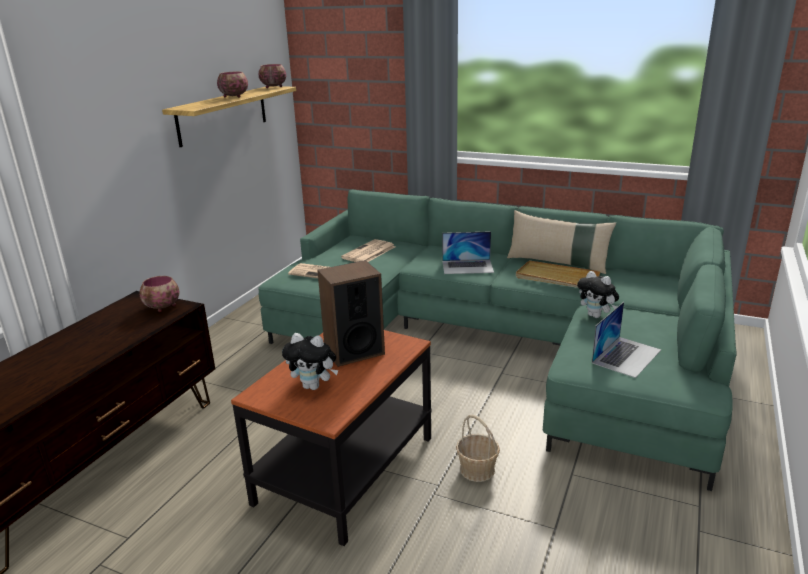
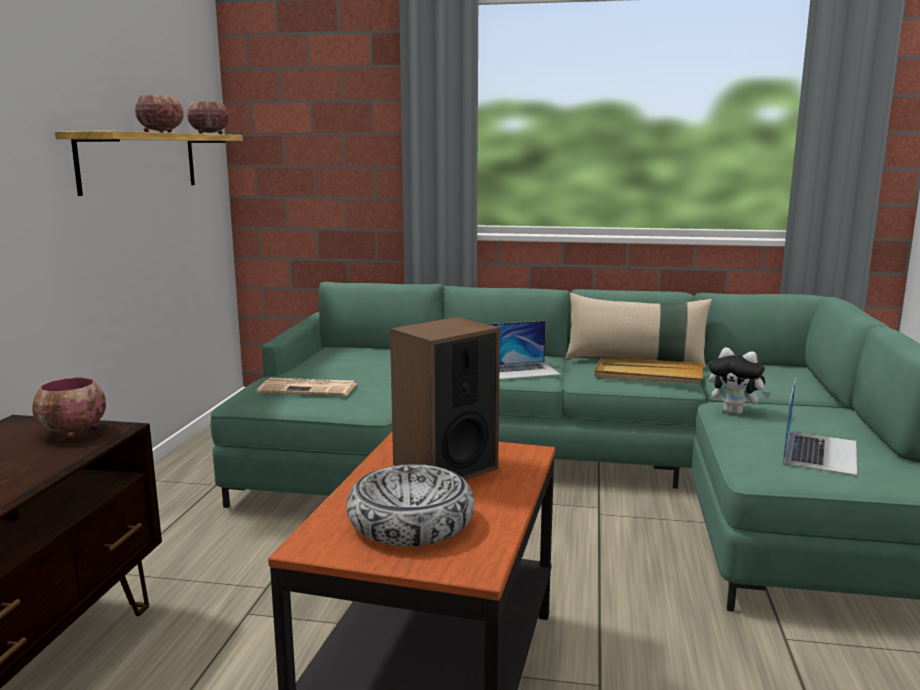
camera: 15 degrees left, 10 degrees down
(314, 386) = (411, 522): plush toy -> bowl
(369, 253) = (366, 363): newspaper -> none
(477, 470) = (646, 652): basket -> none

